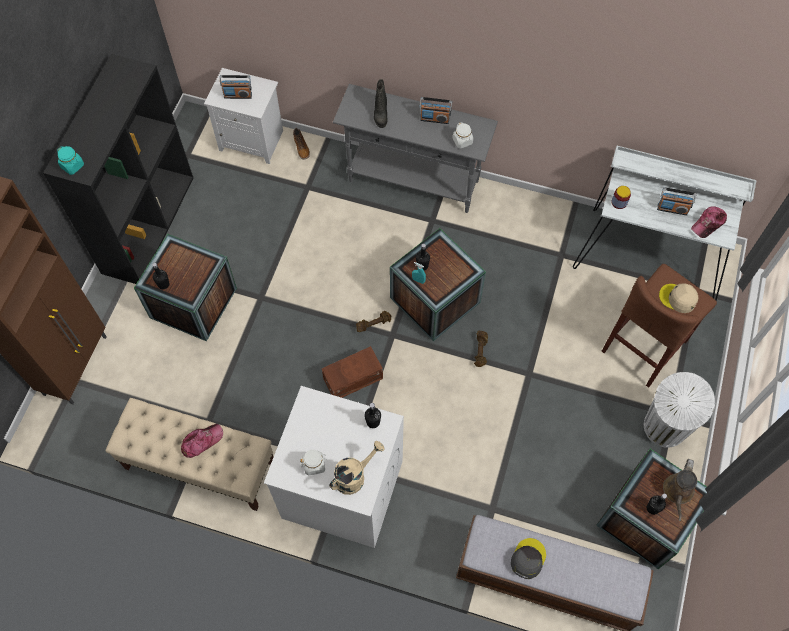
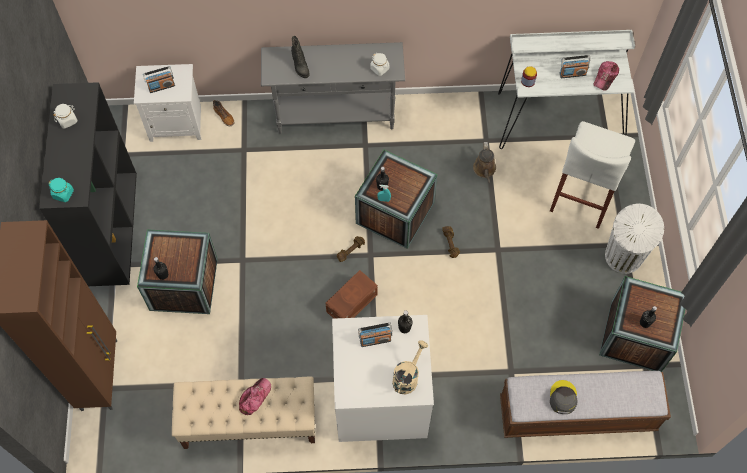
camera: 20 degrees left, 0 degrees up
(314, 465) = (370, 379): white jar -> white jar (67, 120)
(434, 119) = (348, 56): radio -> radio (375, 340)
(644, 346) = (583, 195): brown stool -> white stool
(677, 492) = (659, 303): brown watering can -> brown watering can (484, 170)
(678, 298) = (604, 146): beige cap -> none

